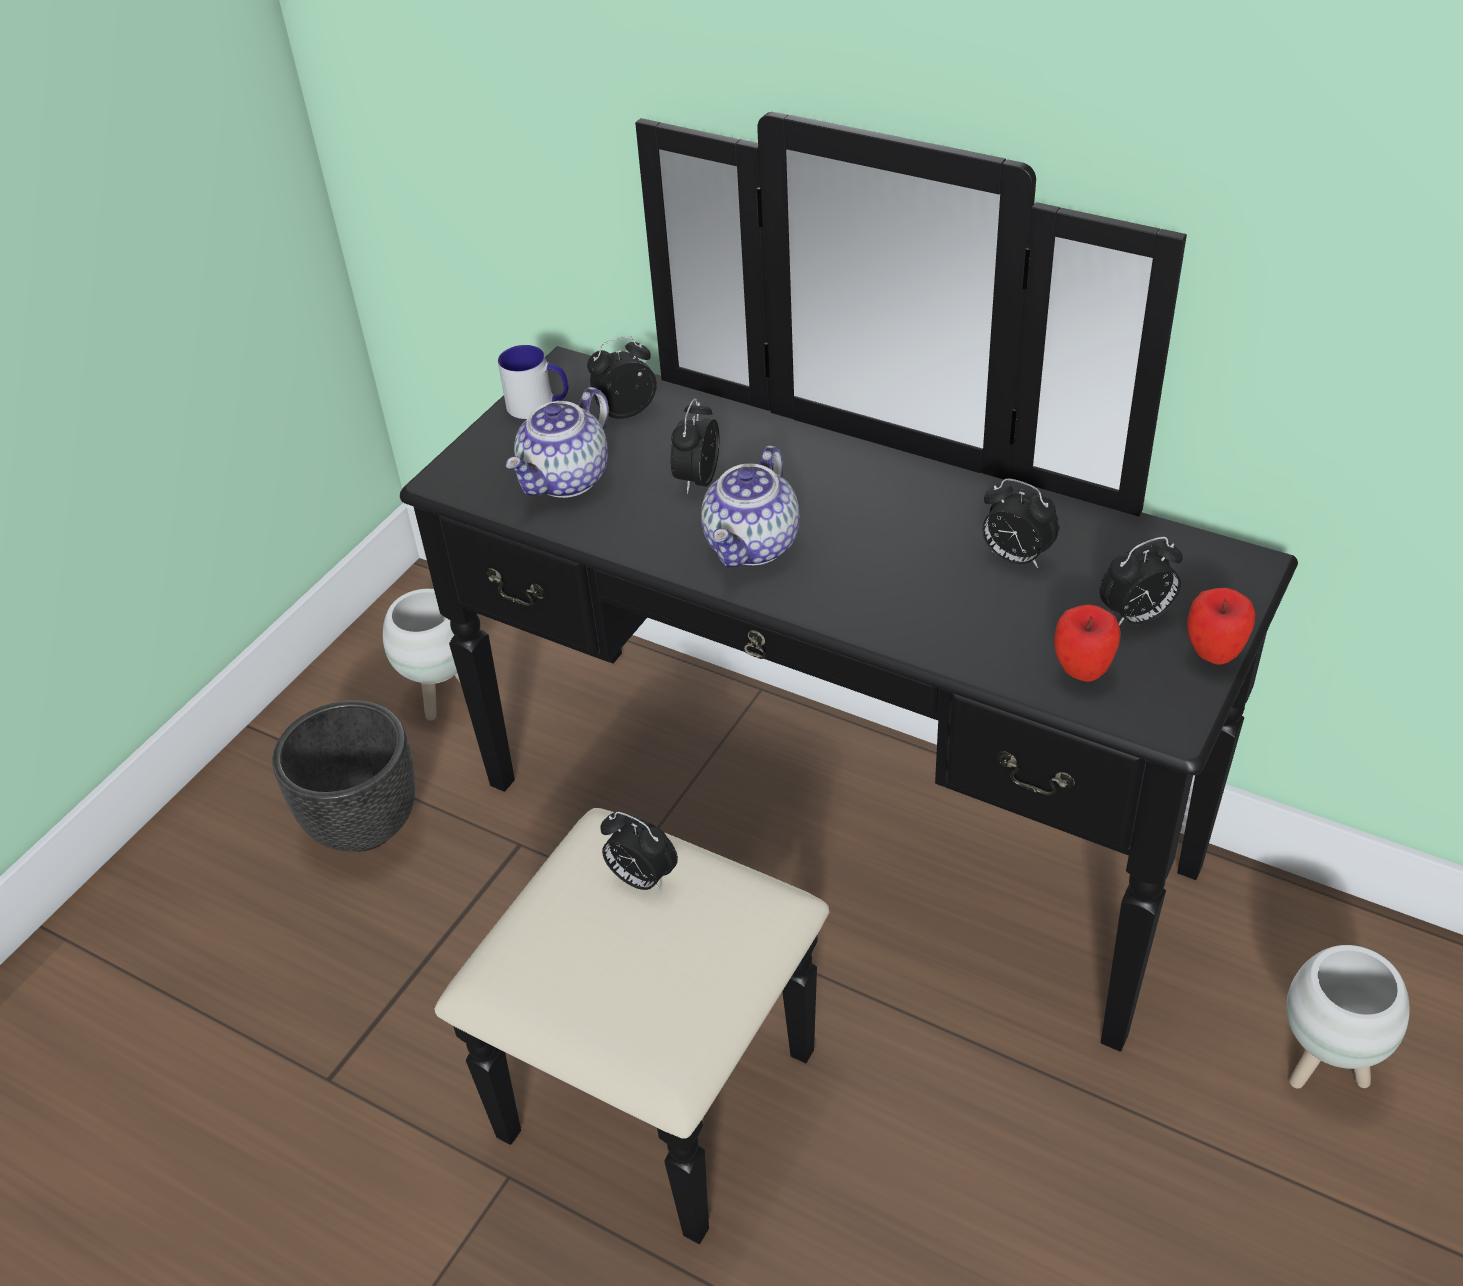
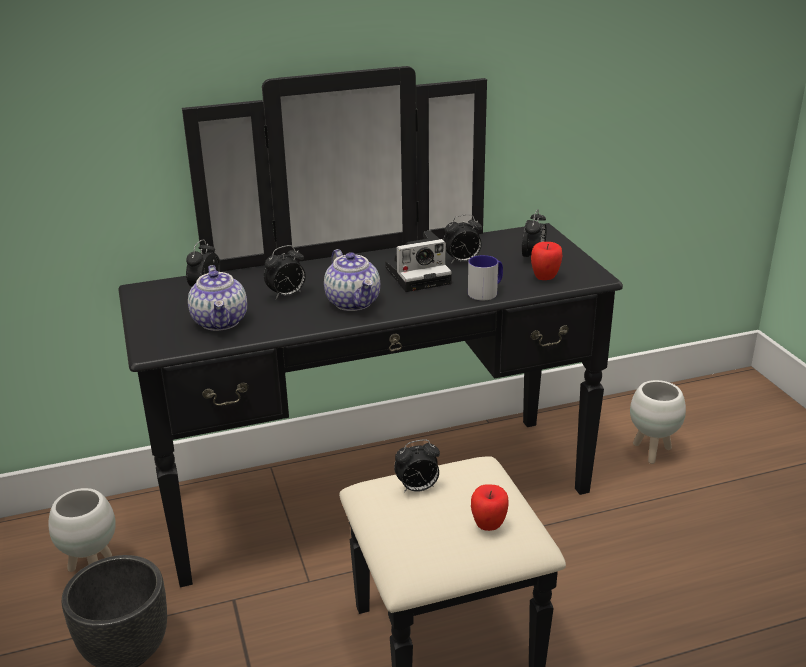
camera: 50 degrees left, 15 degrees down
(539, 405) = (153, 306): mug -> mug (486, 292)
(697, 479) = (287, 295): alarm clock -> alarm clock turned 90 degrees counterclockwise
(914, 547) = (420, 275): none -> camera
(1213, 655) = (574, 255): apple -> apple (488, 526)

